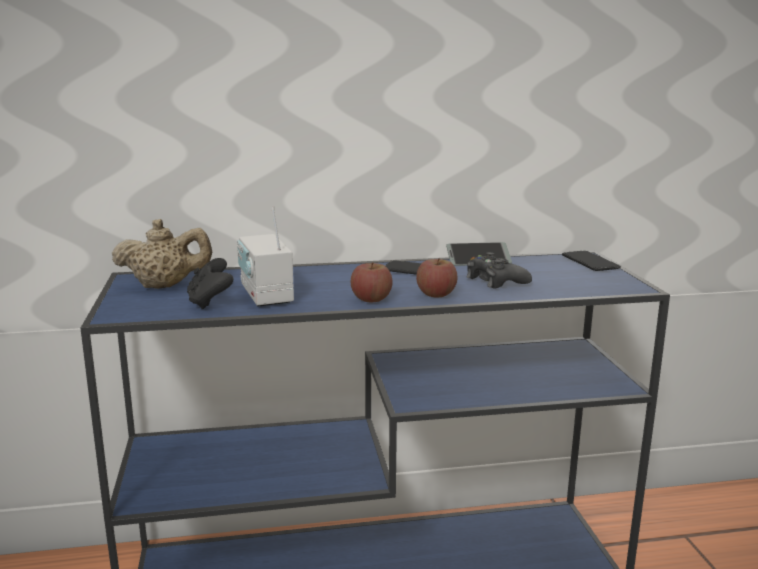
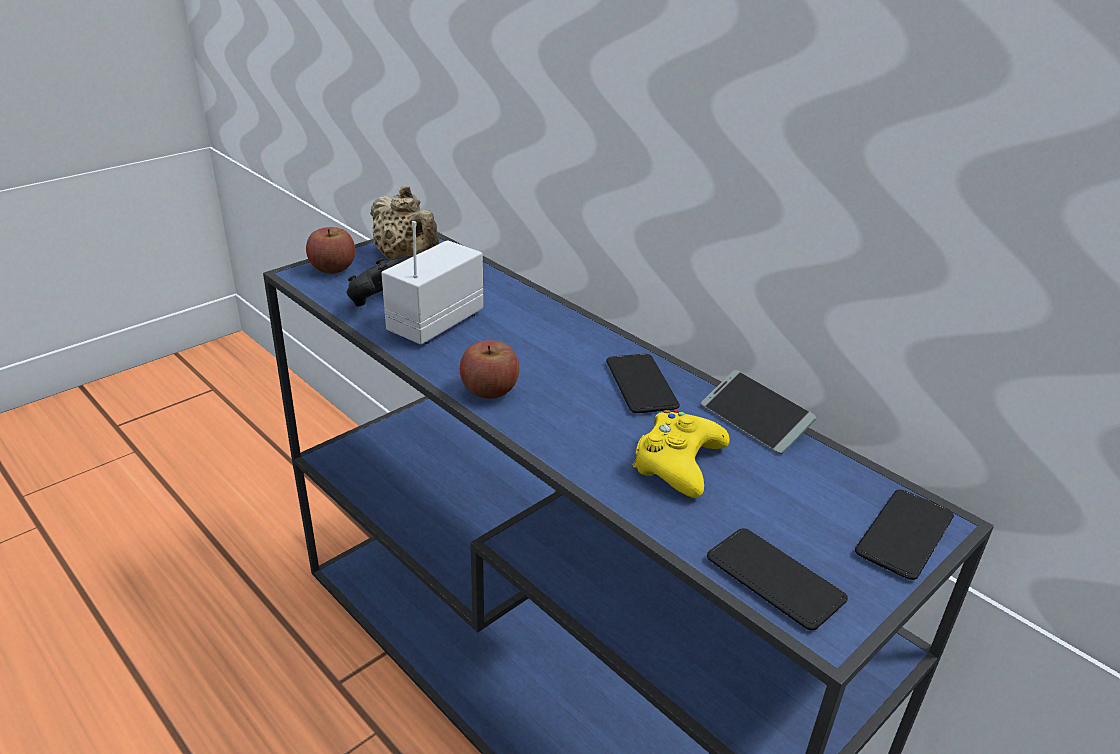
camera: 55 degrees right, 15 degrees up
(436, 294) = (561, 431): apple -> apple (333, 268)
(495, 281) = (678, 463): black game controller -> yellow game controller
(599, 286) = (774, 579): none -> phone

